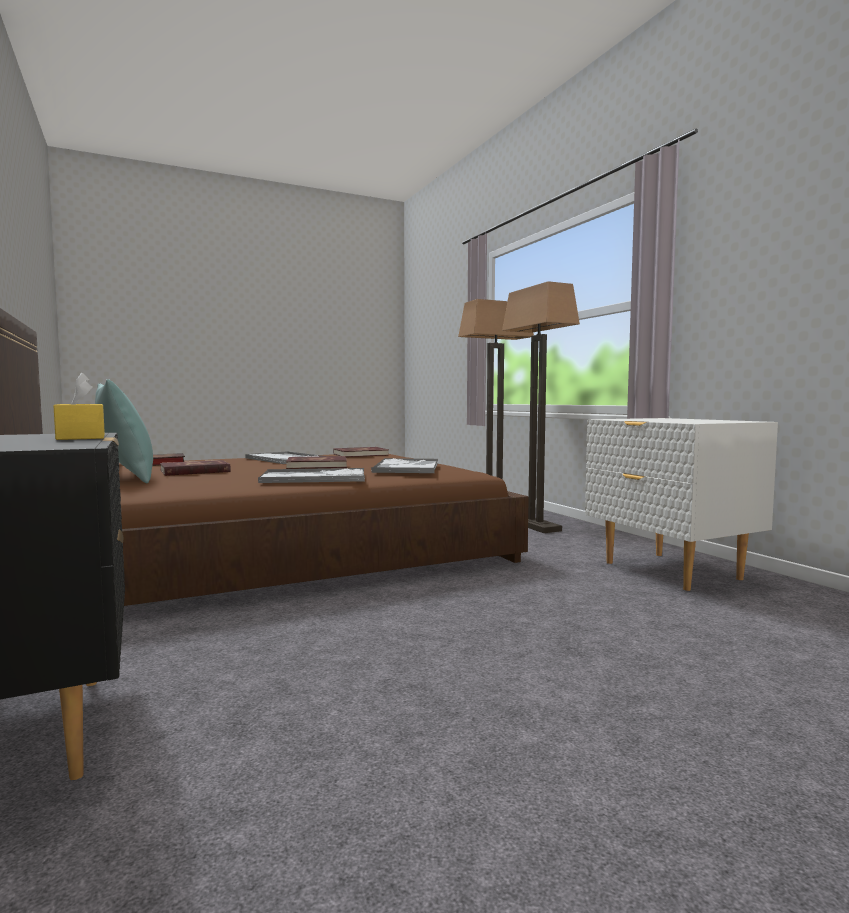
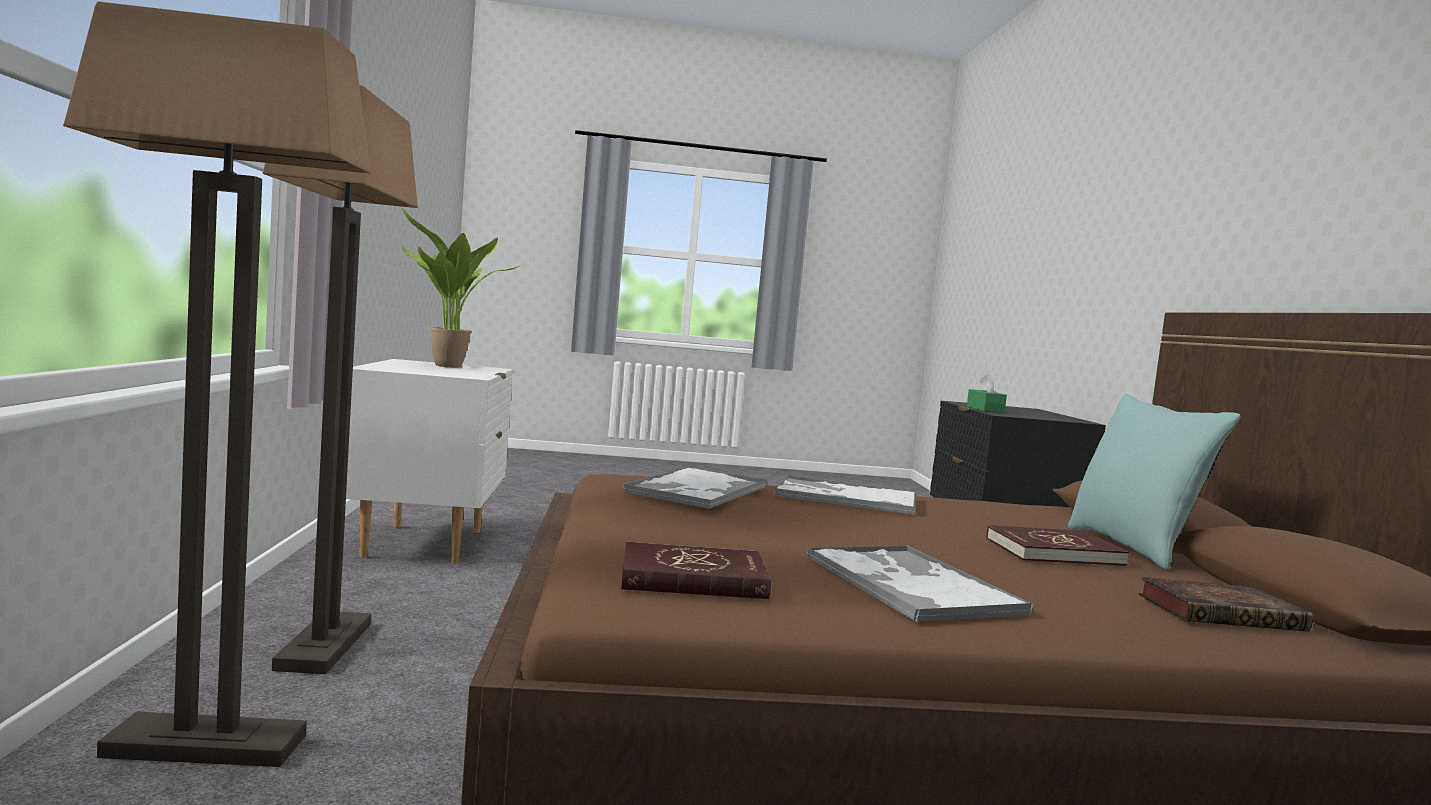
camera: 160 degrees left, 0 degrees up
(81, 437) = (985, 409): yellow tissue box -> green tissue box
(317, 466) = (837, 522): red book -> none
(693, 421) = (448, 367): none -> potted plant

